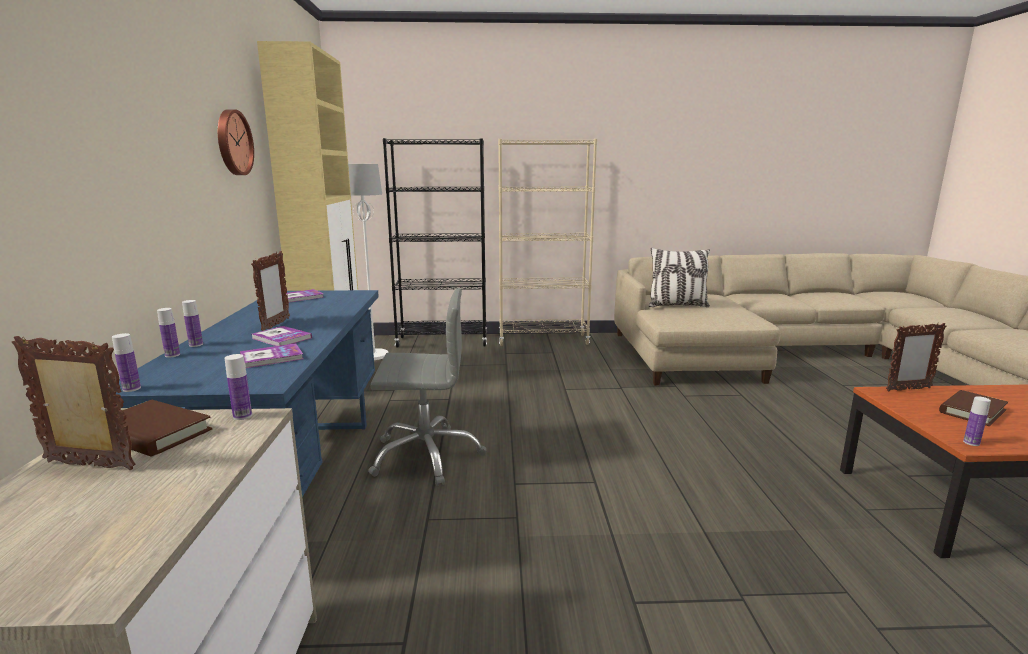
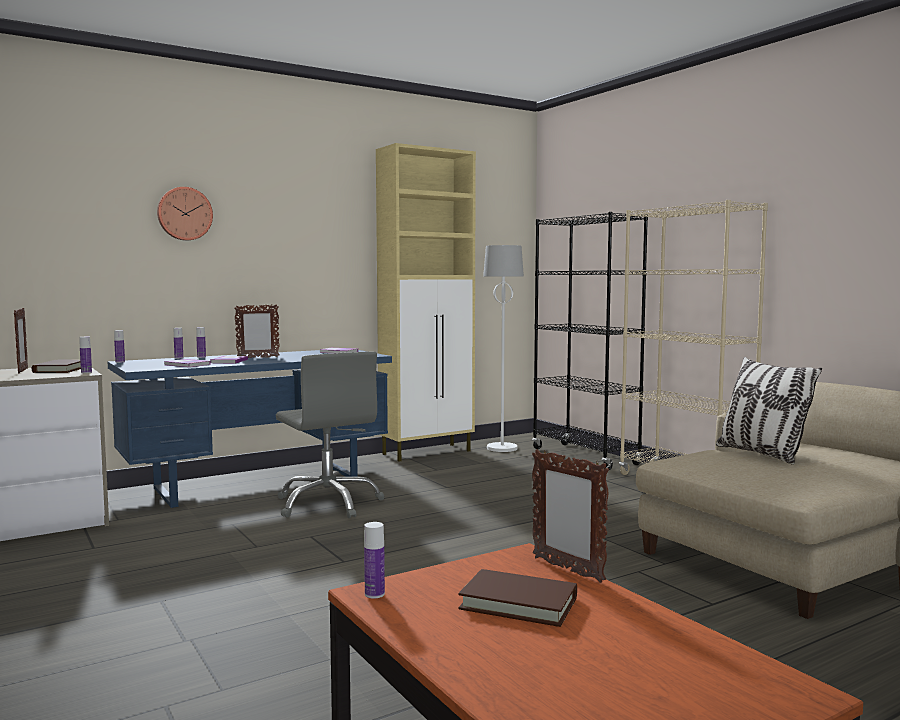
camera: 60 degrees right, 10 degrees down
(232, 142) = (320, 228): wall clock -> wall clock (184, 214)

